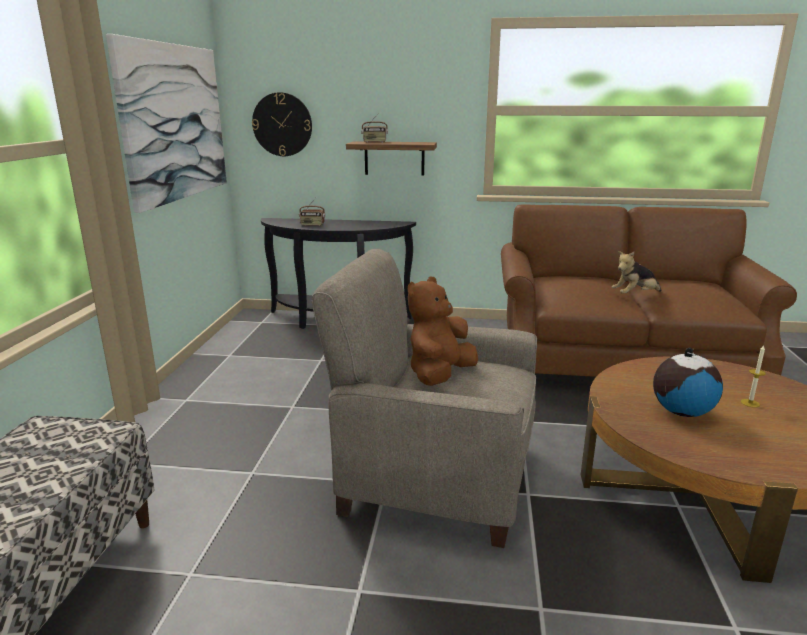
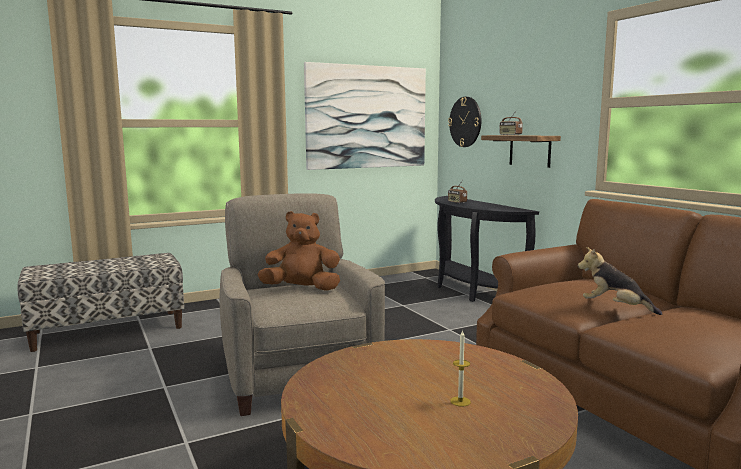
camera: 55 degrees right, 10 degrees down
(681, 412) = (388, 375): globe -> none

